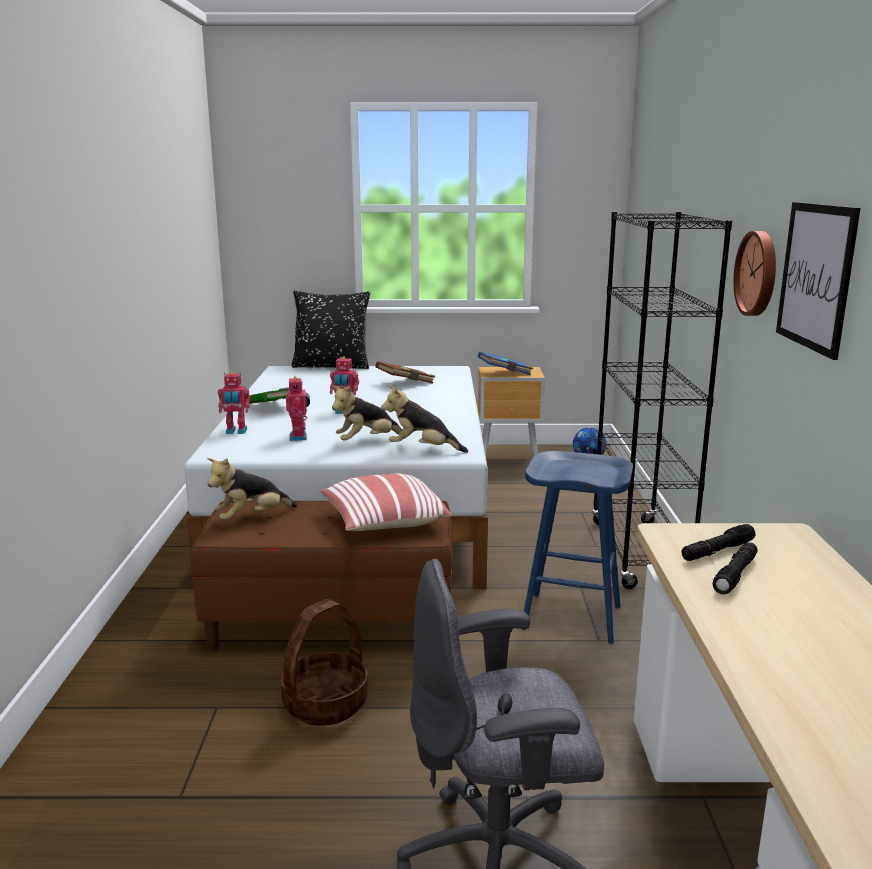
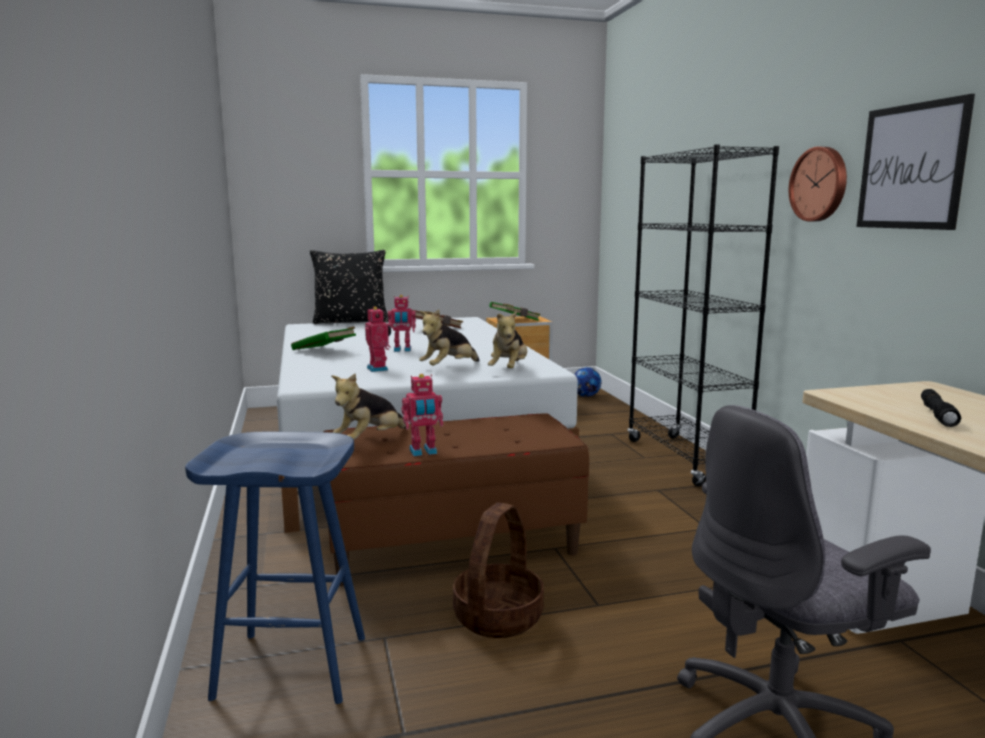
camera: 15 degrees left, 5 degrees down
(236, 431) = (308, 369): toy robot -> toy robot (423, 452)
(382, 522) = (505, 432): pillow -> none
(423, 449) = (509, 370): plush toy -> plush toy turned 75 degrees counterclockwise
(505, 373) = (515, 320): blue book -> green book
(573, 617) = (671, 513): blue stool -> blue stool (294, 665)
(717, 551) = (896, 401): black flashlight -> none

